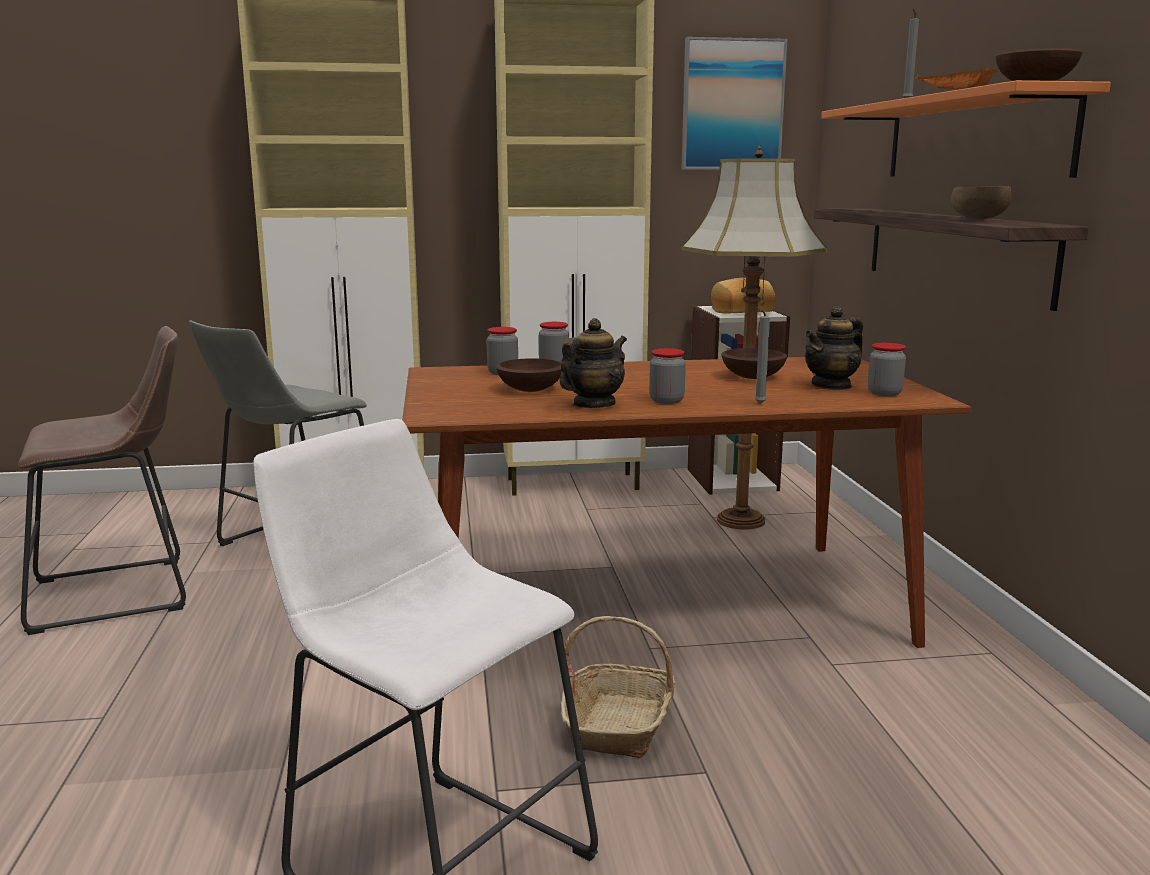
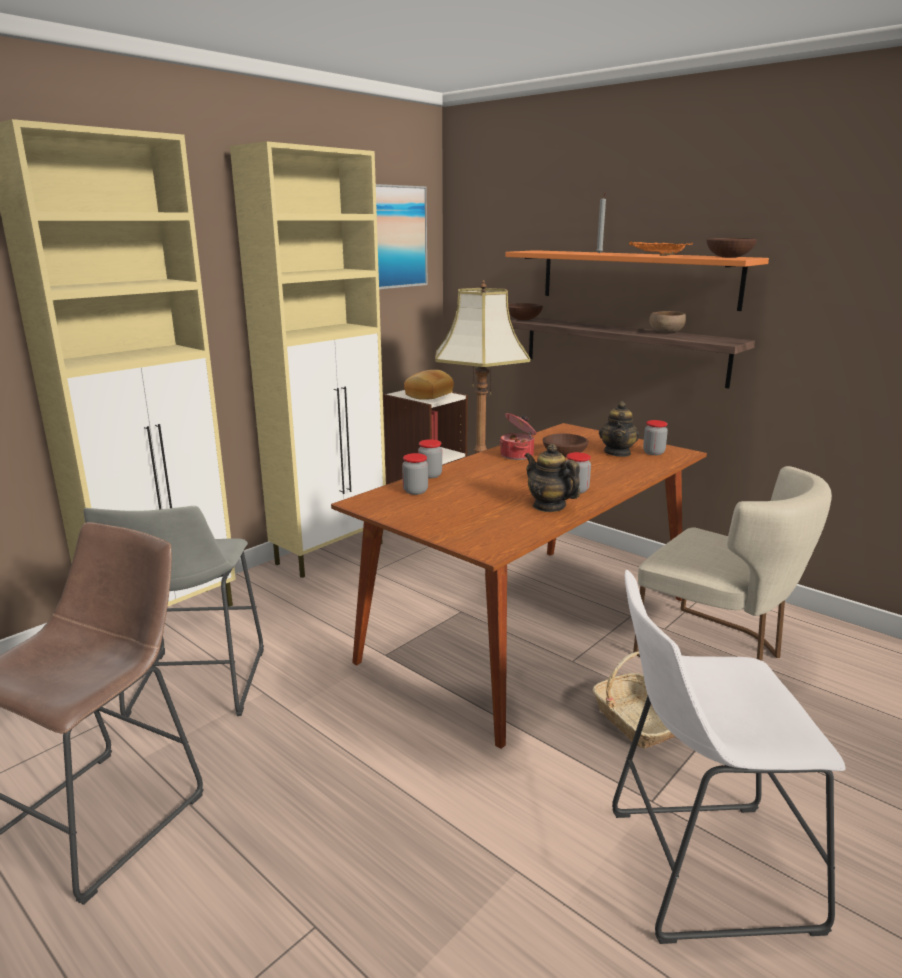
camera: 40 degrees left, 5 degrees up
(529, 389) = (476, 503): brown bowl -> brown bowl (522, 319)
(593, 405) = (549, 506): teapot -> teapot turned 45 degrees counterclockwise
(696, 368) = (518, 455): none -> cooking pot
(758, 404) = (623, 478): grey candle -> none
(862, 713) = (718, 652): none -> beige chair

